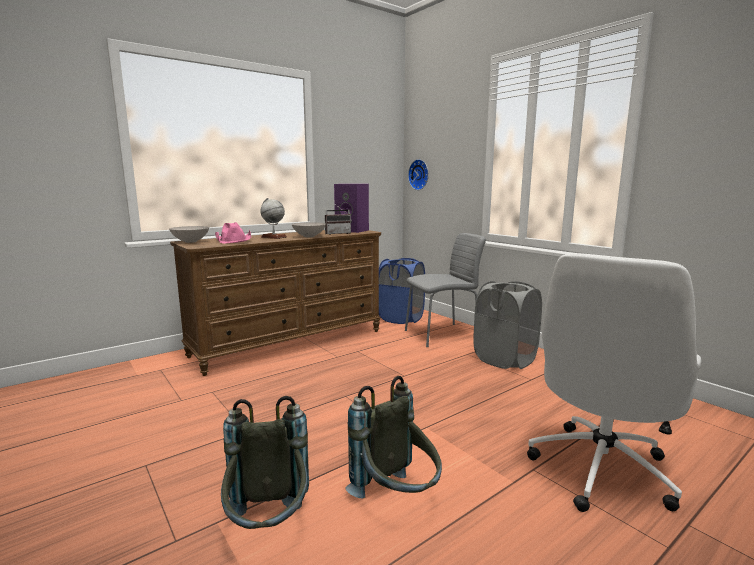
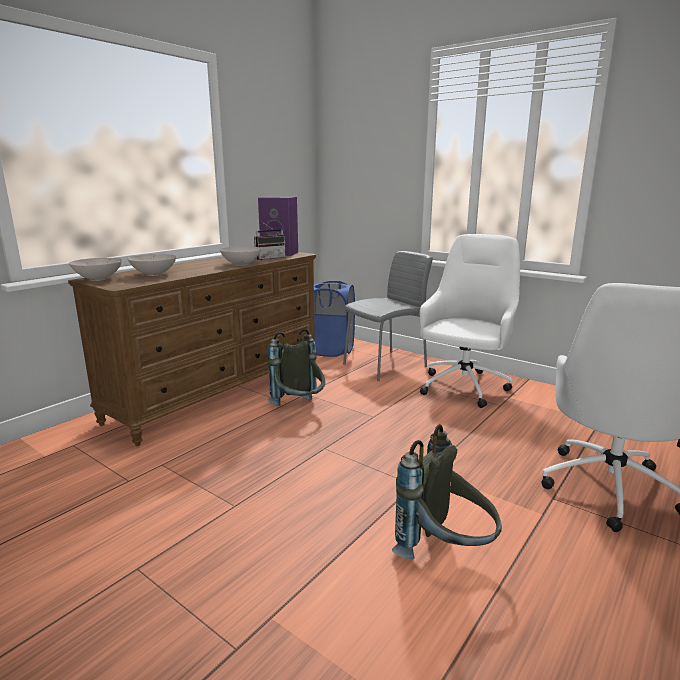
camera: 15 degrees left, 5 degrees up
(234, 240) = (154, 274): pink hat -> white bowl
(268, 529) = (333, 612): grey backpack -> grey backpack (299, 408)
(273, 237) = (198, 267): globe -> none
(420, 174) = (340, 183): wall clock -> none
(505, 359) = (464, 386): grey laundry basket -> white office chair

